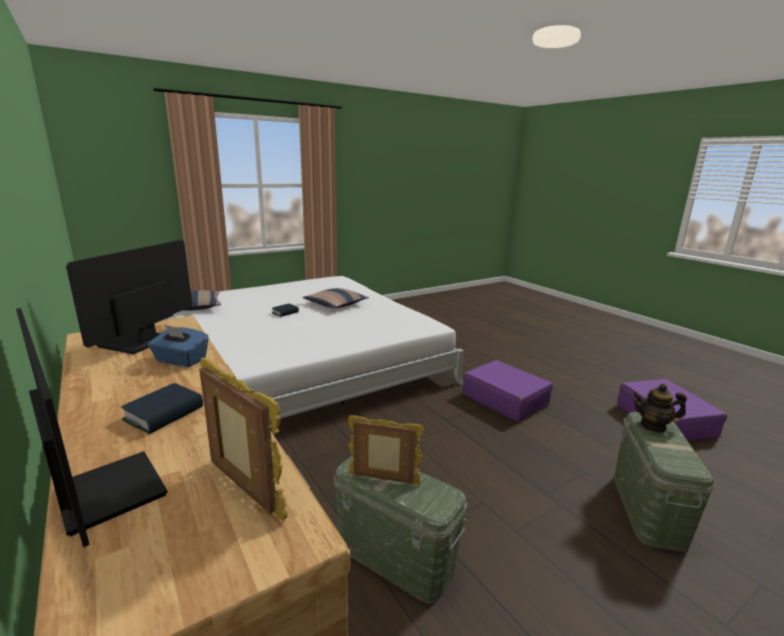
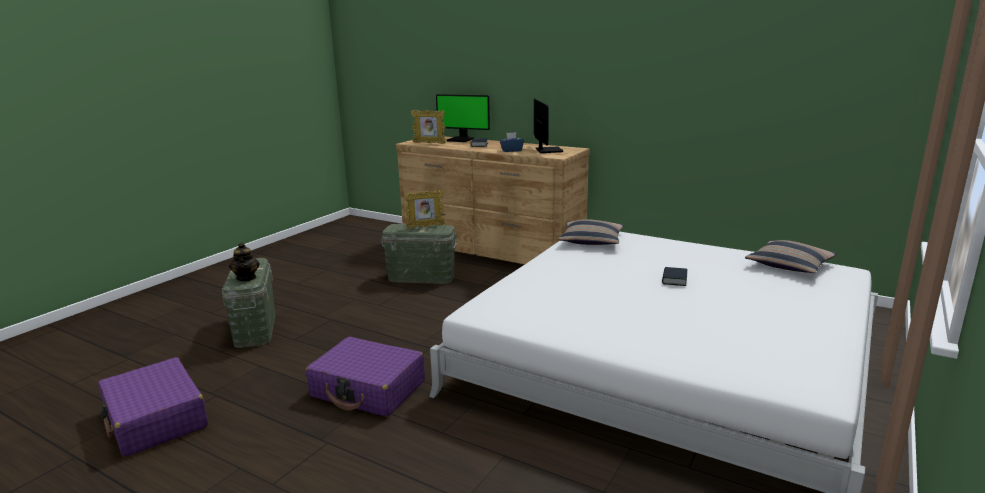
camera: 155 degrees right, 0 degrees up
(335, 304) = (655, 314): pillow -> pillow (591, 240)
(653, 426) = (246, 278): teapot -> teapot turned 90 degrees clockwise

